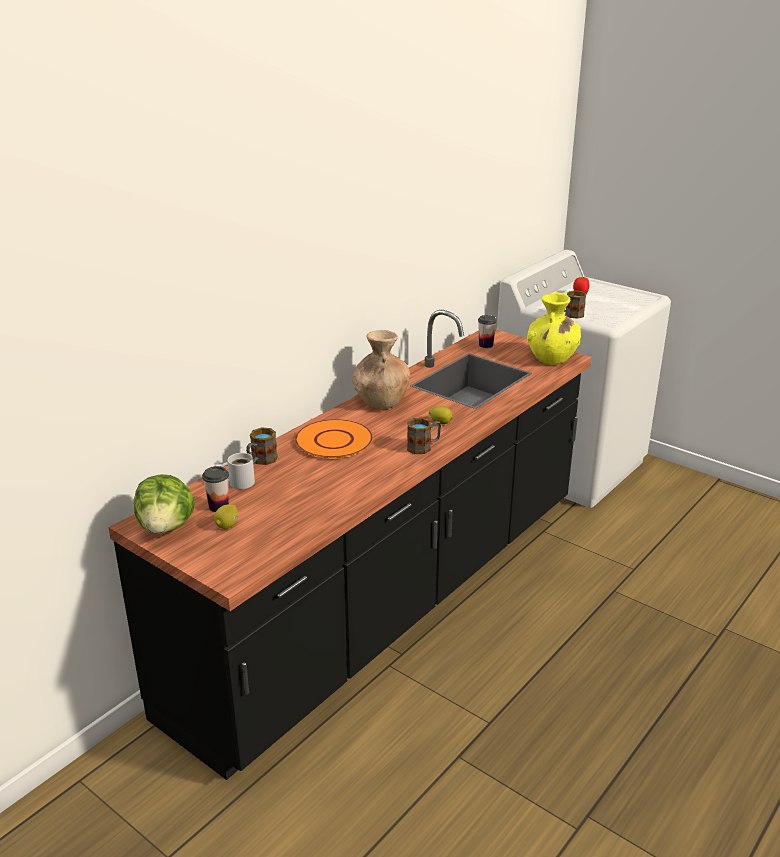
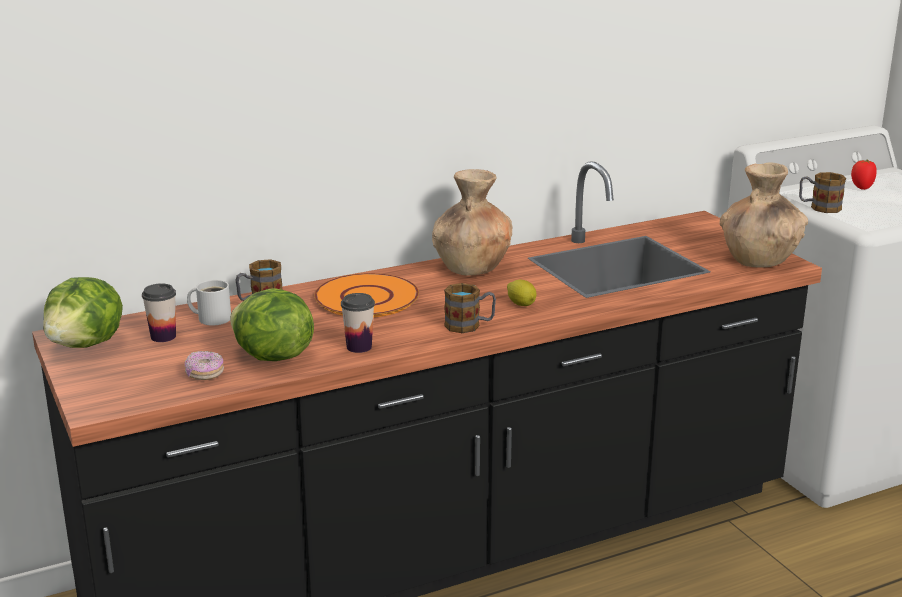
camera: 25 degrees right, 5 degrees down
(227, 525) = (151, 357): lemon -> none
(281, 529) = (204, 374): none -> donut
(316, 503) = (272, 357): none -> lettuce
(486, 345) = (680, 231): cup -> cup (359, 347)
(551, 358) = (758, 260): yellow vase -> brown vase

